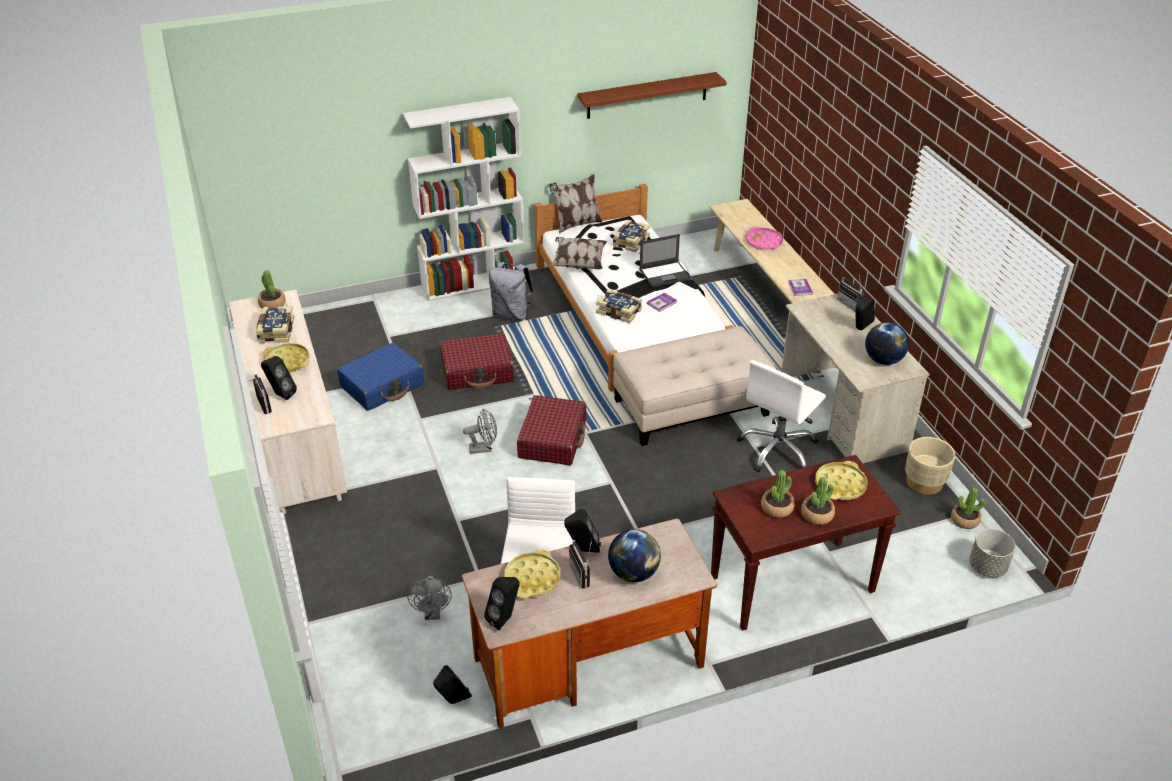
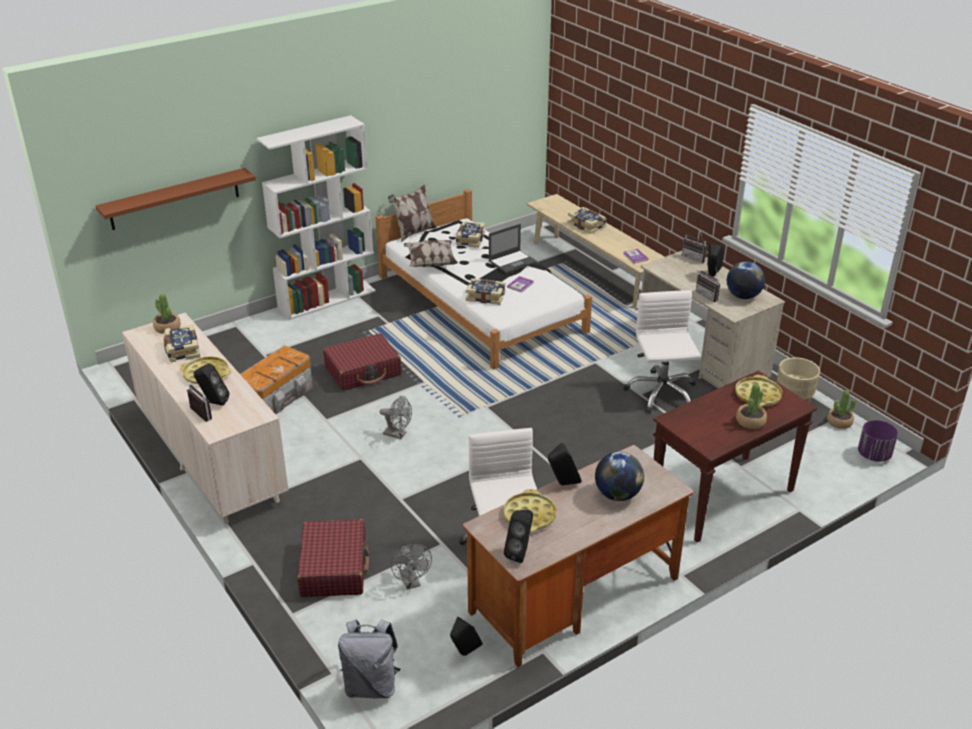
camera: 15 degrees left, 5 degrees down
(382, 386) = (277, 397): blue suitcase -> storage box
(484, 448) = (398, 434): grey fan -> grey fan turned 45 degrees clockwise
(511, 314) = (374, 319): grey backpack -> grey backpack (371, 685)
(553, 439) = (458, 417): red suitcase -> red suitcase (334, 567)
(584, 574) = (574, 504): radio -> radio (709, 296)
(647, 95) = (466, 106): brown shelf -> brown shelf (174, 199)
(691, 406) = (570, 371): beige ottoman -> none
(763, 242) = (587, 225): pink tray -> book
(777, 508) = (714, 422): potted plant -> none
(778, 449) = (661, 393): white office chair -> white office chair turned 150 degrees clockwise
(987, 567) = (874, 455): grey planter -> purple planter

